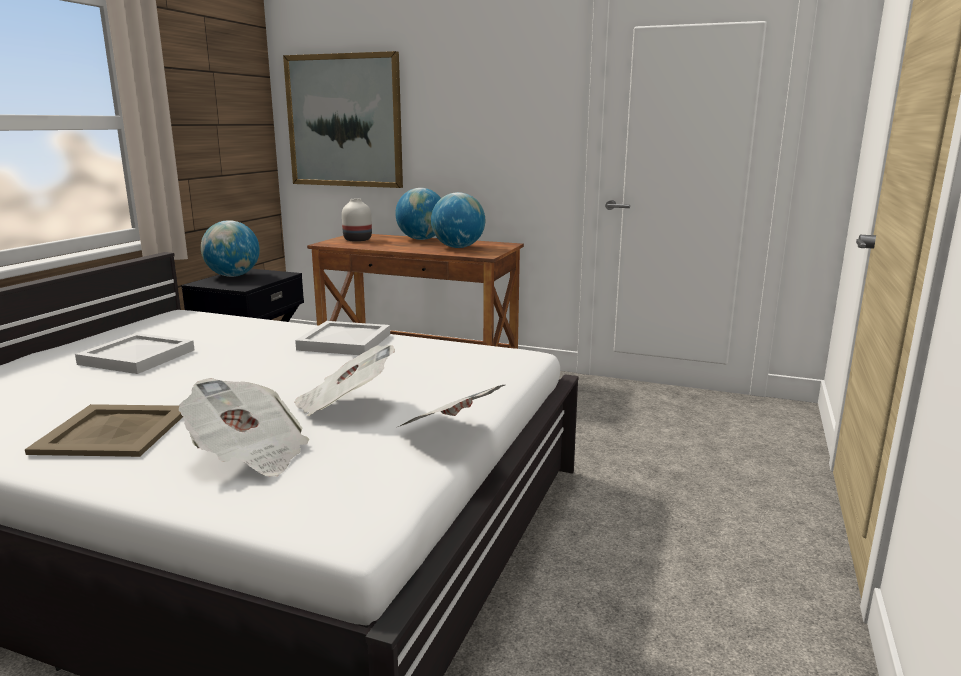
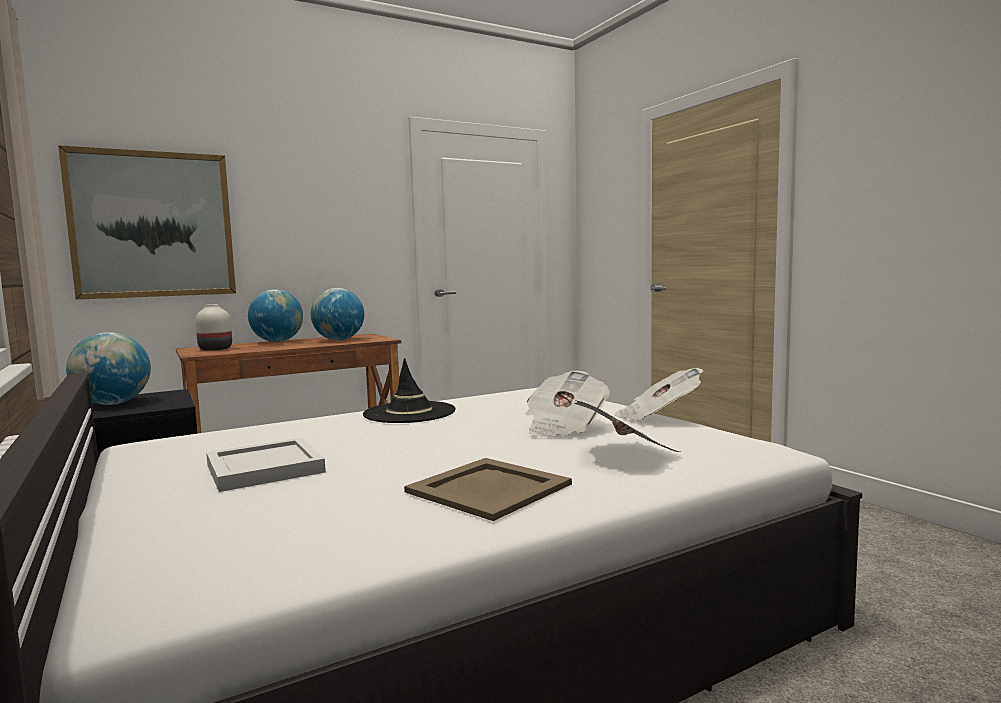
camera: 50 degrees left, 10 degrees down
(343, 342) = (409, 413): white tray -> black hat

